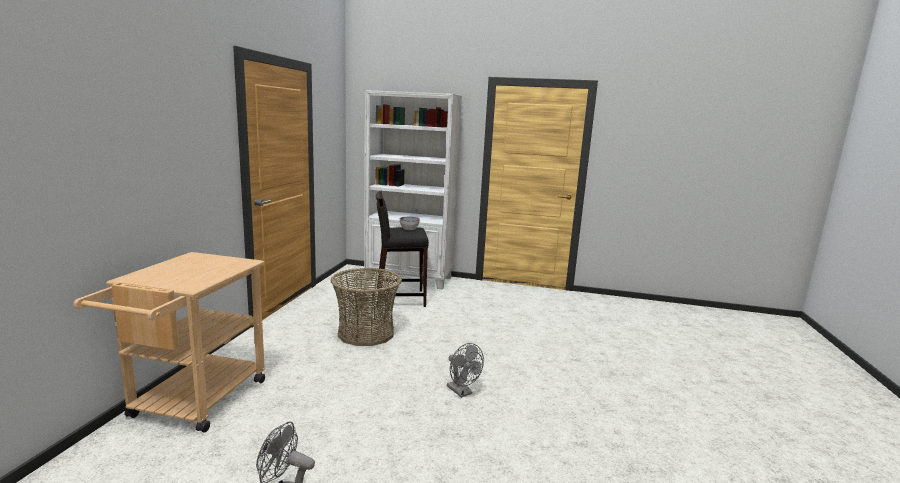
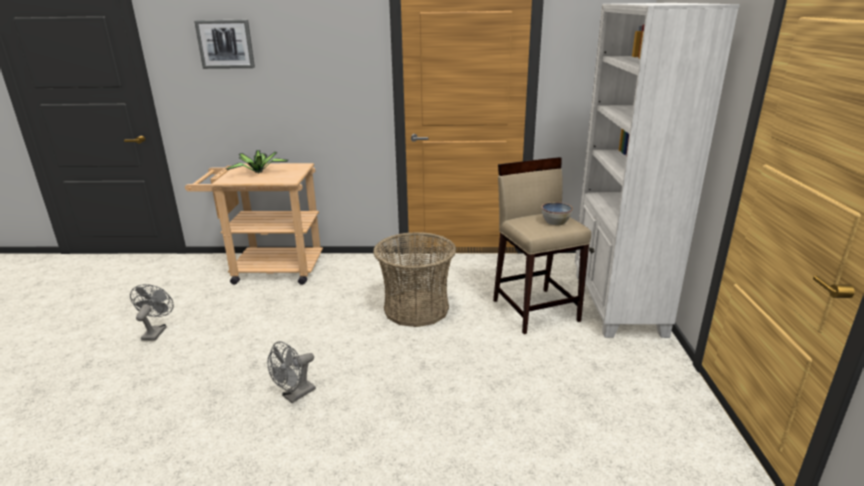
camera: 80 degrees right, 10 degrees up
(81, 104) = (225, 44): none -> picture
(184, 271) = (259, 172): none -> potted plant
(399, 298) = (536, 310): black stool -> beige stool

